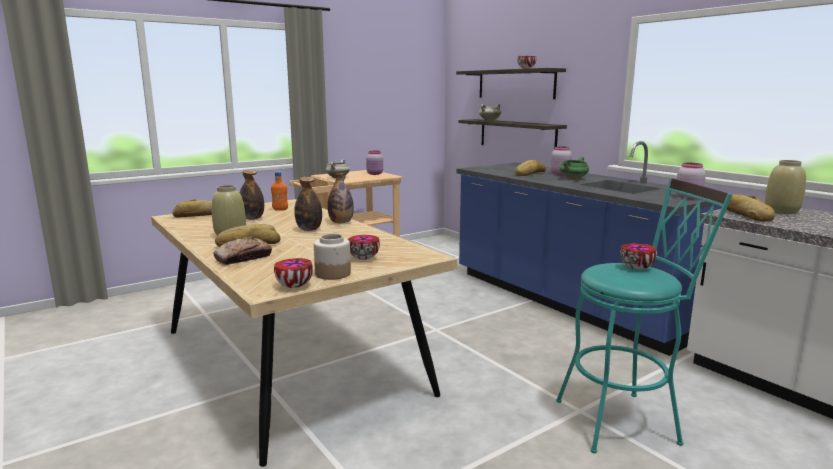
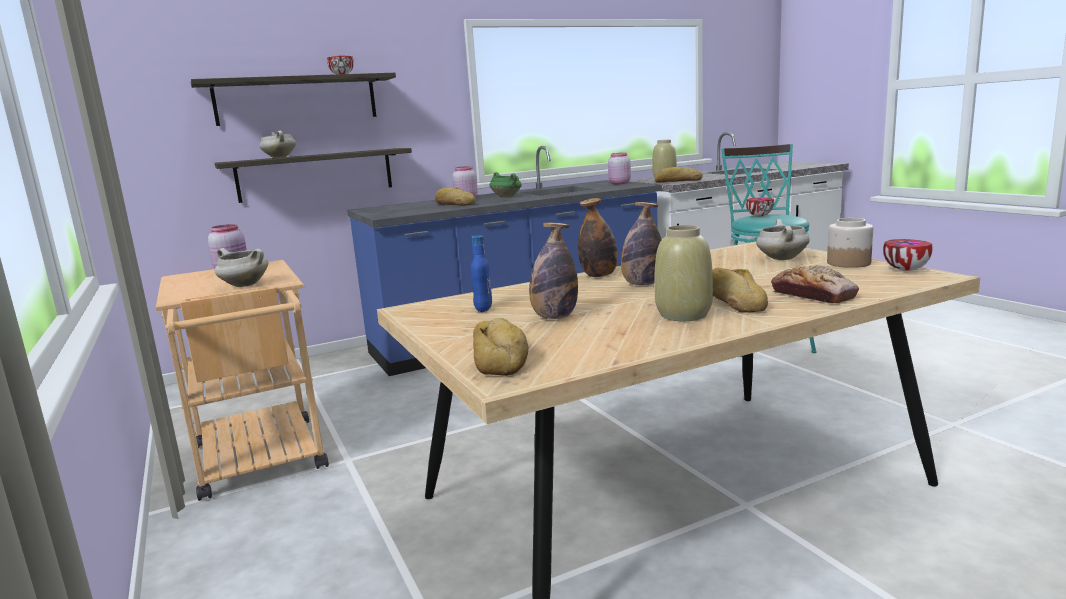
camera: 80 degrees left, 0 degrees up
(280, 210) = (483, 309): orange bottle -> blue bottle
(364, 258) = (781, 259): bowl -> white cooking pot

